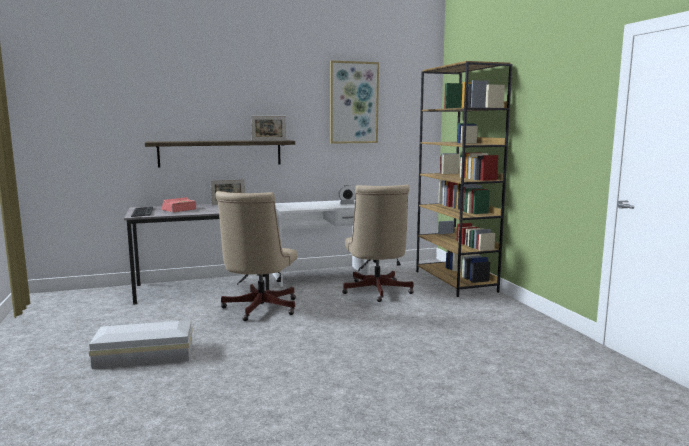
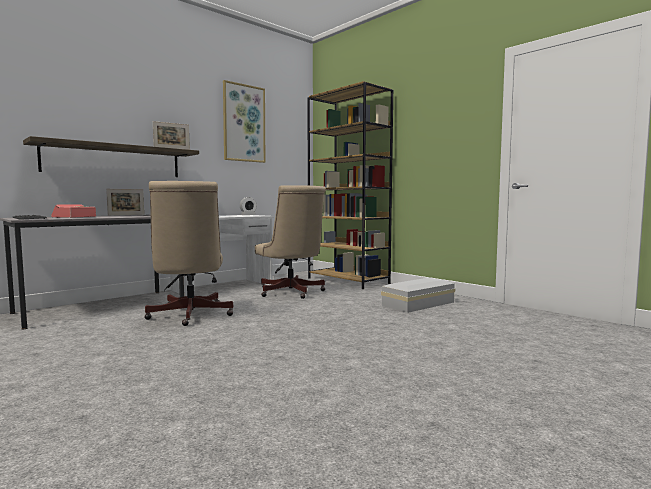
camera: 25 degrees left, 5 degrees down
(146, 355) = (92, 369): white storage box -> white storage box (419, 304)

